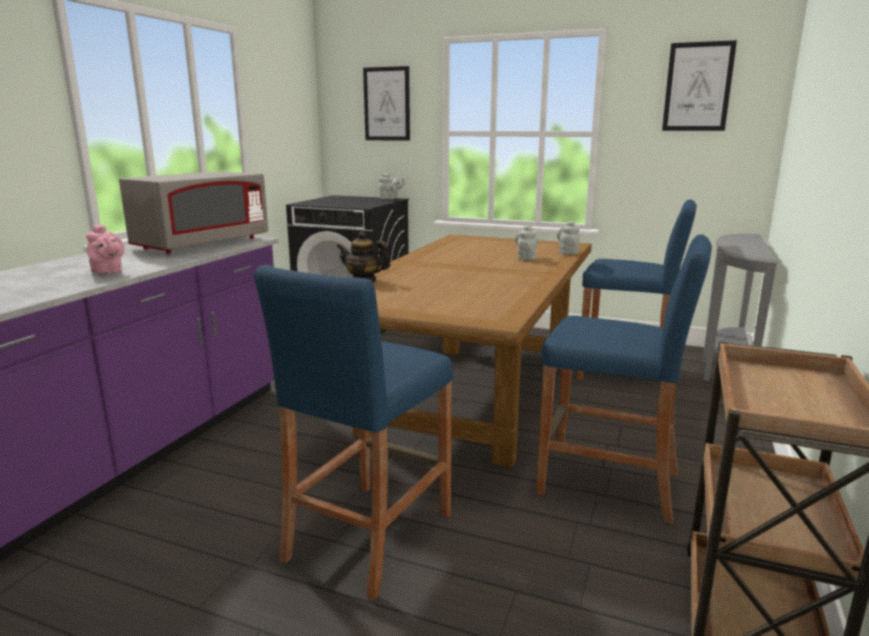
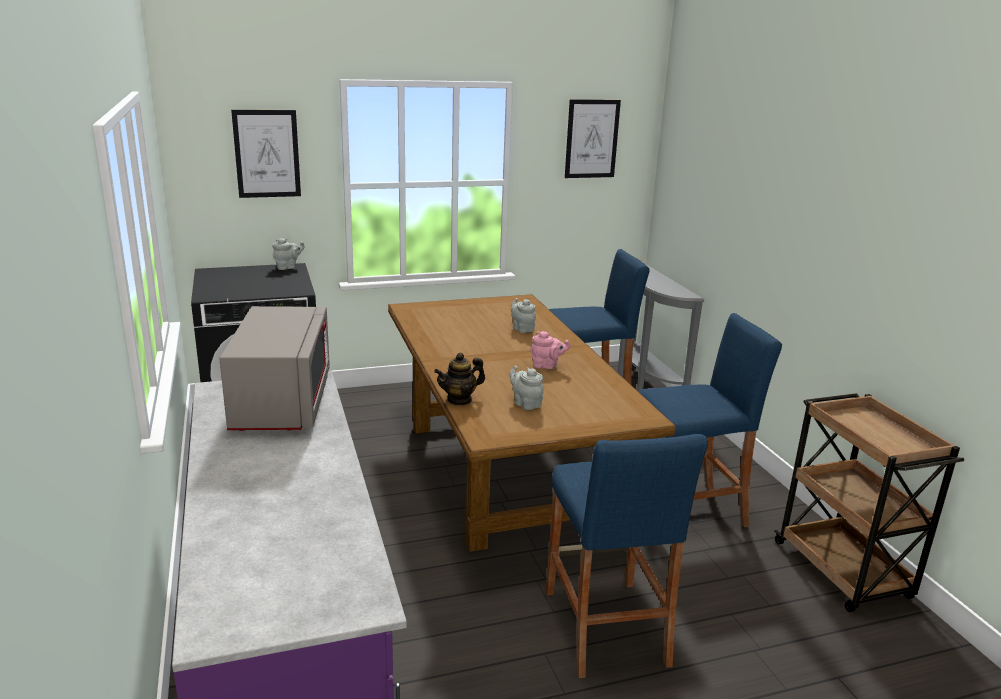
camera: 40 degrees left, 5 degrees up
(108, 273) = (320, 479): pink teapot -> pink teapot (547, 366)
(568, 252) = (538, 312): grey teapot -> grey teapot (526, 403)

